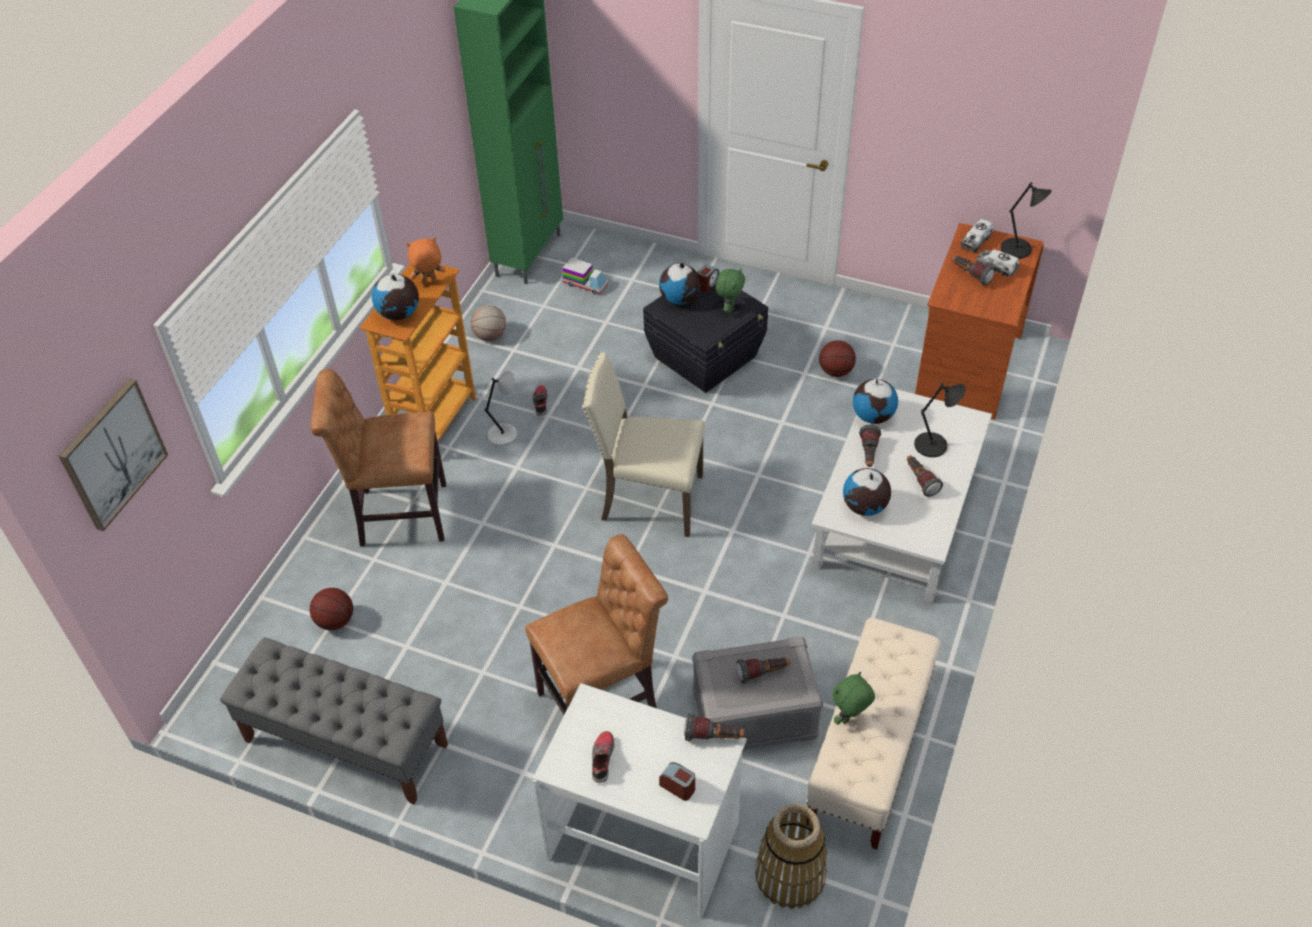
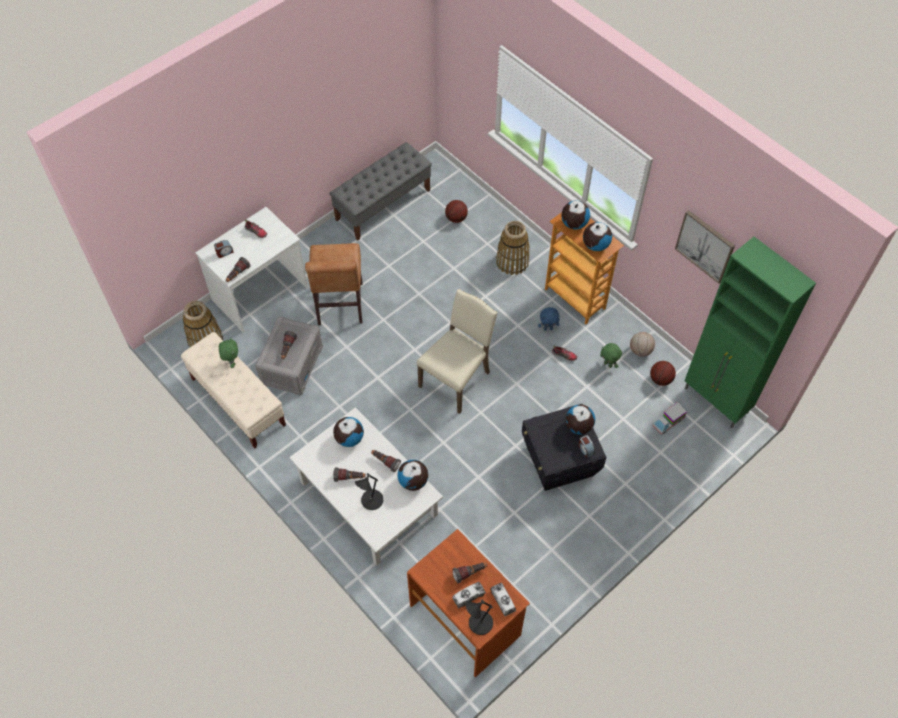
camera: 115 degrees right, 10 degrees up
(112, 454) = (461, 46): picture -> picture (705, 246)
(397, 515) = (512, 261): brown chair -> basket
(429, 283) = (595, 245): orange plush toy -> globe
(504, 434) = (548, 328): grey table lamp -> blue plush toy
(729, 308) = (555, 451): green plush toy -> green plush toy (608, 364)
(835, 371) = (505, 532): basketball -> basketball (660, 379)

